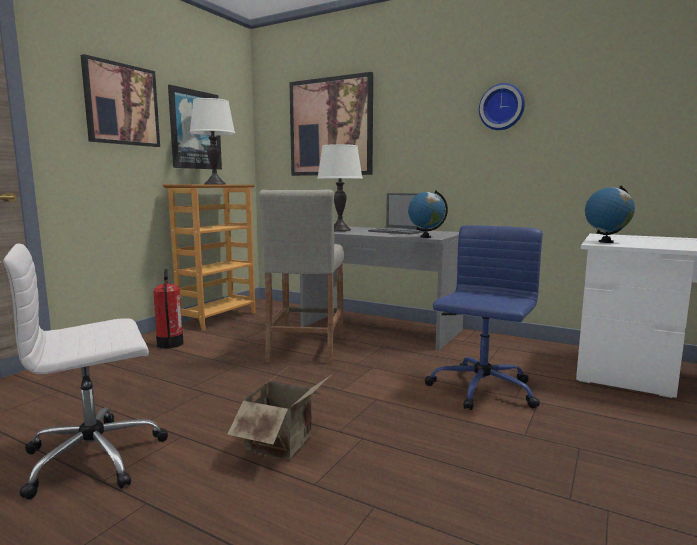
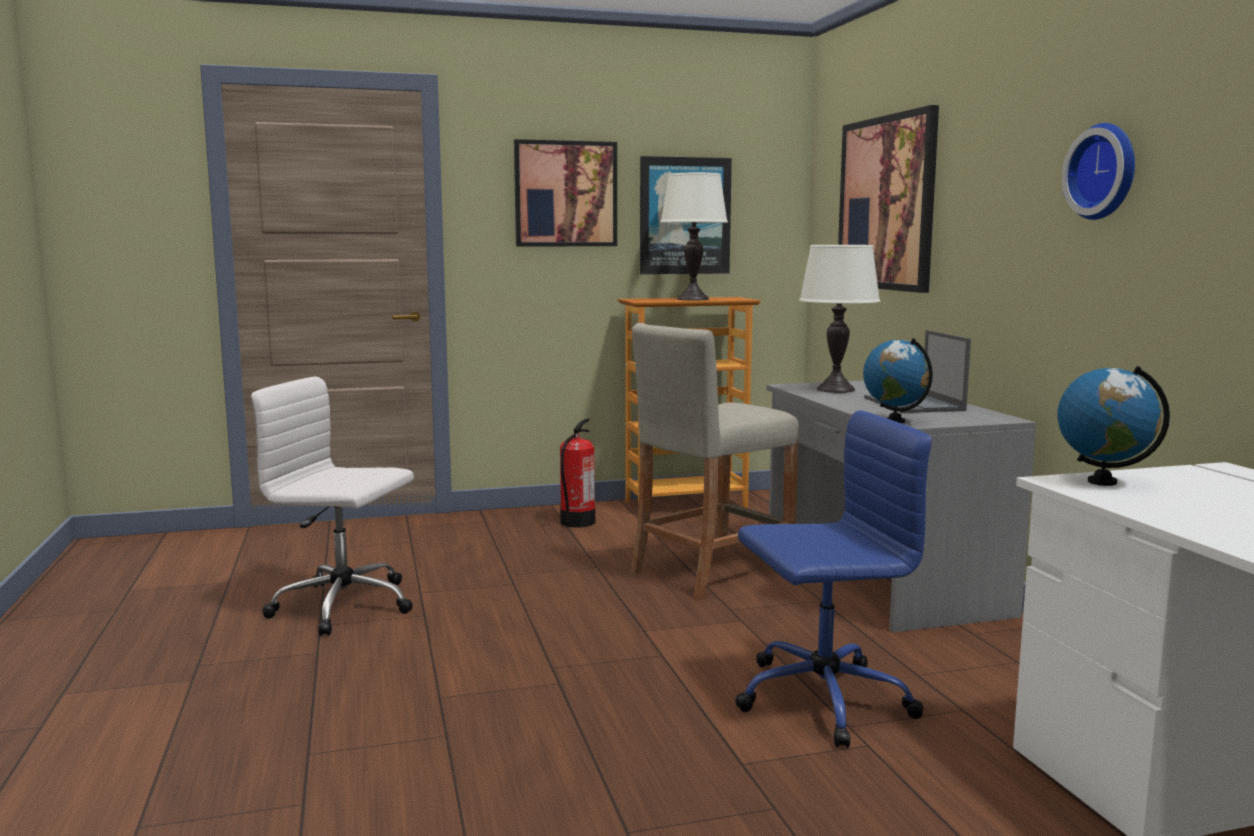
camera: 45 degrees right, 0 degrees up
(285, 444) = (484, 657): cardboard box -> none

